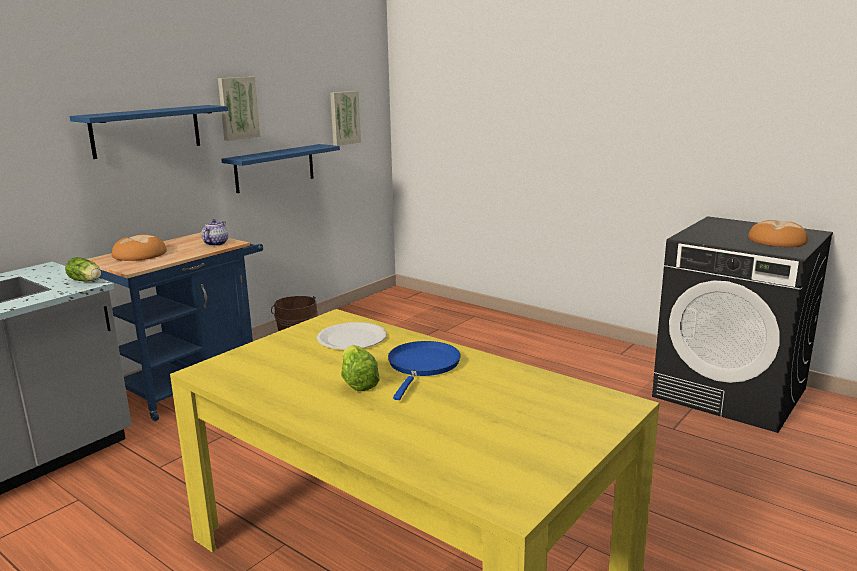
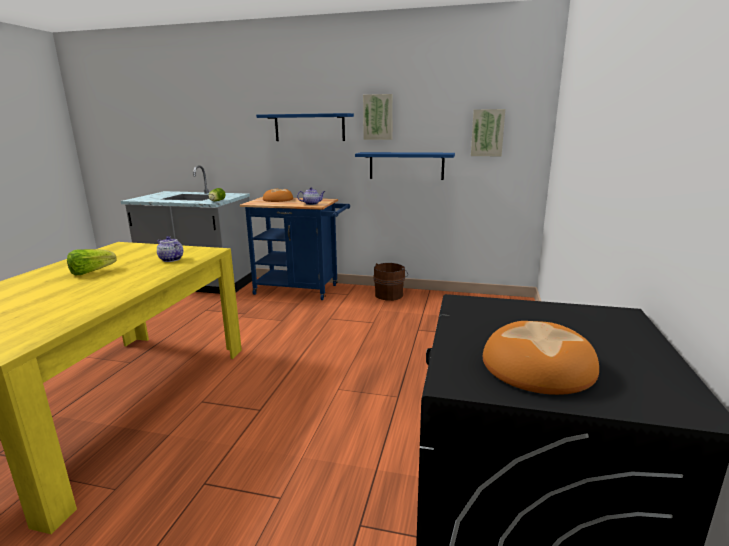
camera: 65 degrees right, 0 degrees up
(351, 338) = (170, 259): white plate -> teapot
(422, 366) = (115, 281): blue frying pan -> none

